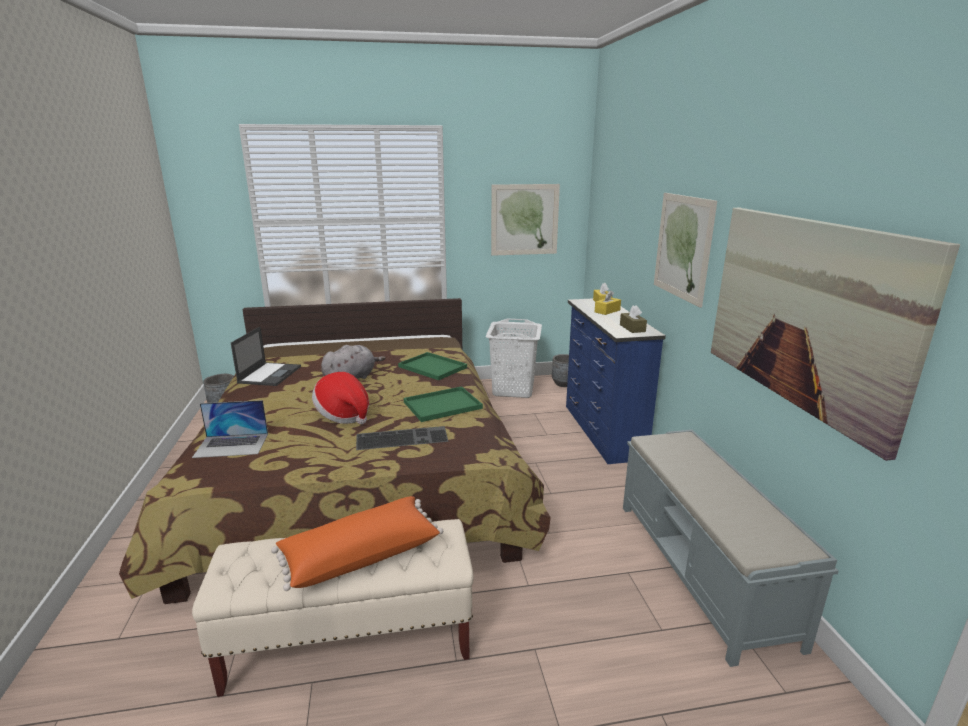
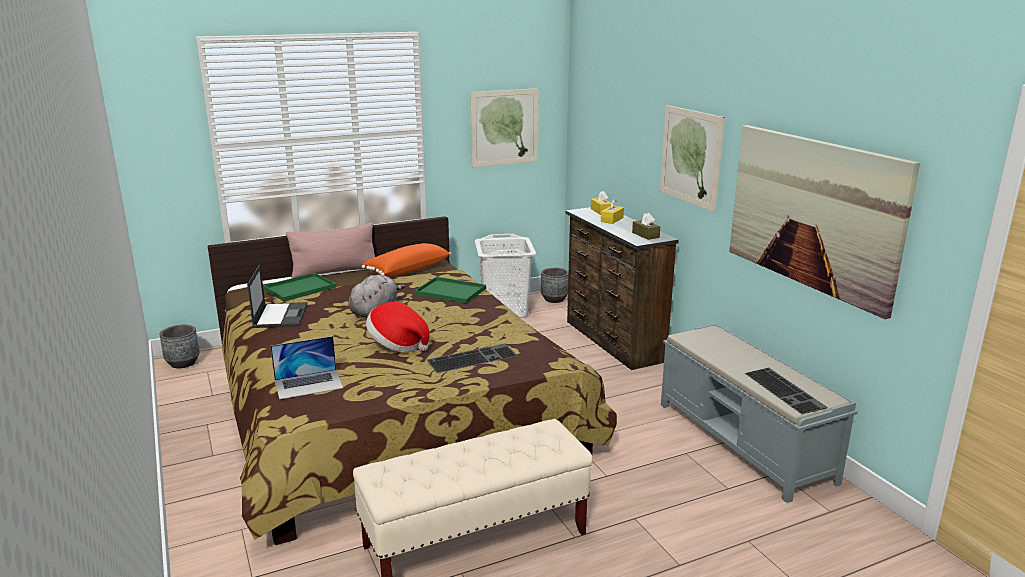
camera: 15 degrees left, 0 degrees up
(352, 339) = (335, 271): none -> pink pillow
(360, 554) = (491, 454): orange pillow -> orange pillow (407, 270)
(443, 404) = (489, 325): green tray -> green tray (301, 288)
(601, 431) = (612, 341): blue dresser -> brown dresser
(745, 527) = (786, 390): none -> keyboard

